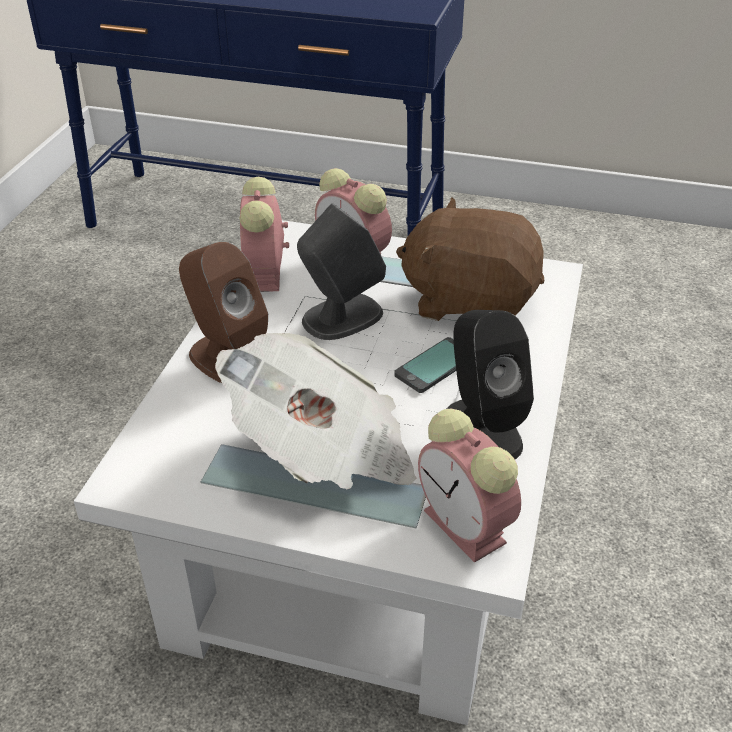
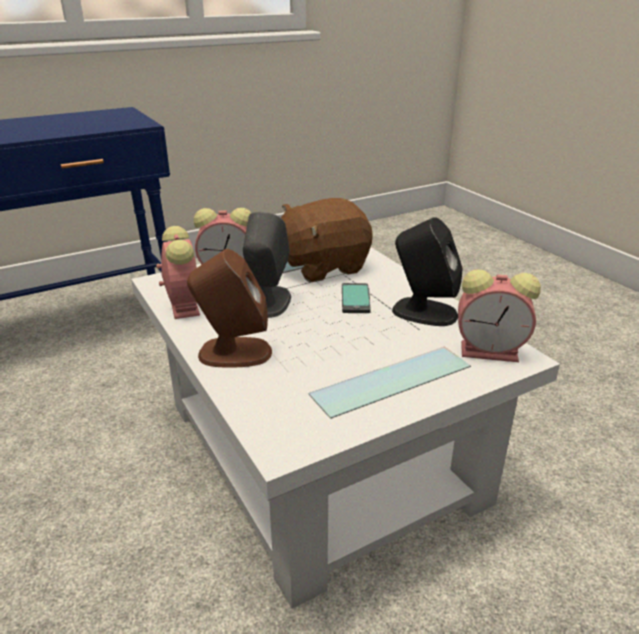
camera: 45 degrees left, 10 degrees down
(265, 276) = (183, 305): alarm clock -> alarm clock turned 150 degrees counterclockwise
(324, 451) = (370, 362): newspaper -> none

